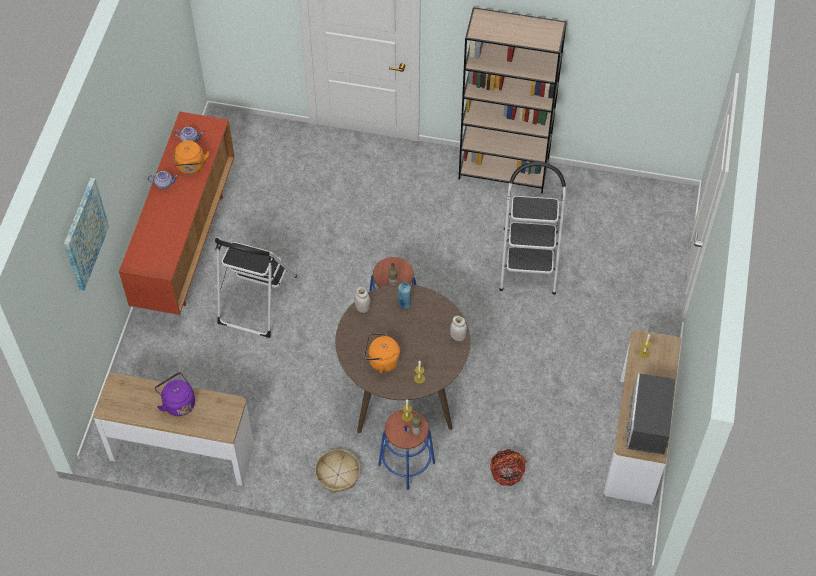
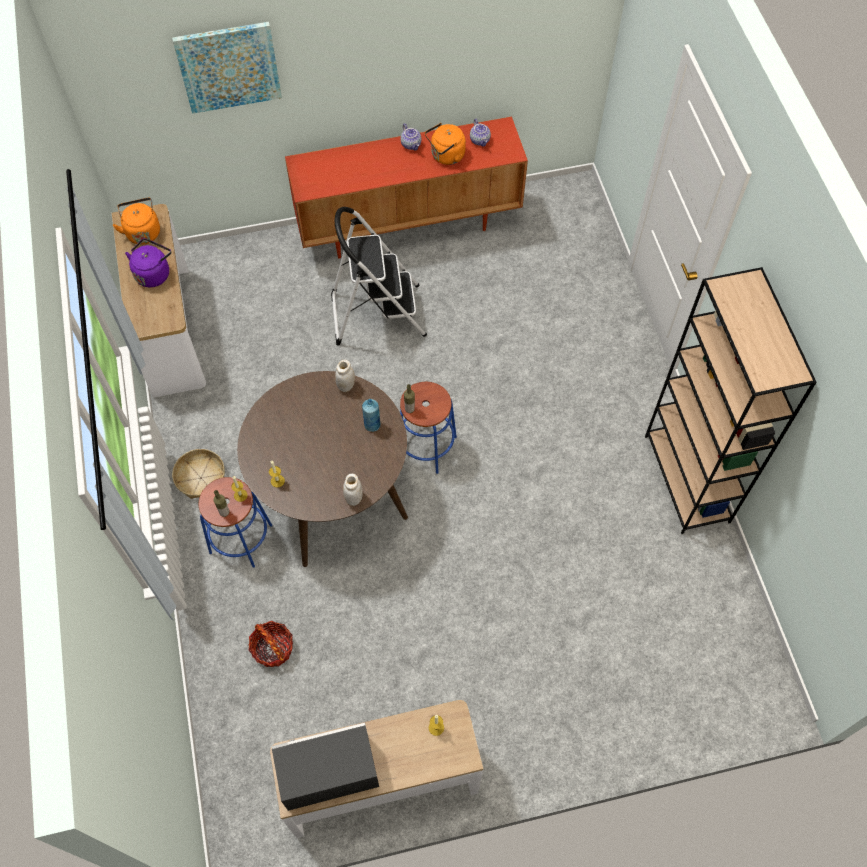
camera: 65 degrees right, 5 degrees up
(381, 361) = (284, 433): orange kettle -> orange kettle (142, 231)
(529, 259) = (577, 557): step ladder -> none

